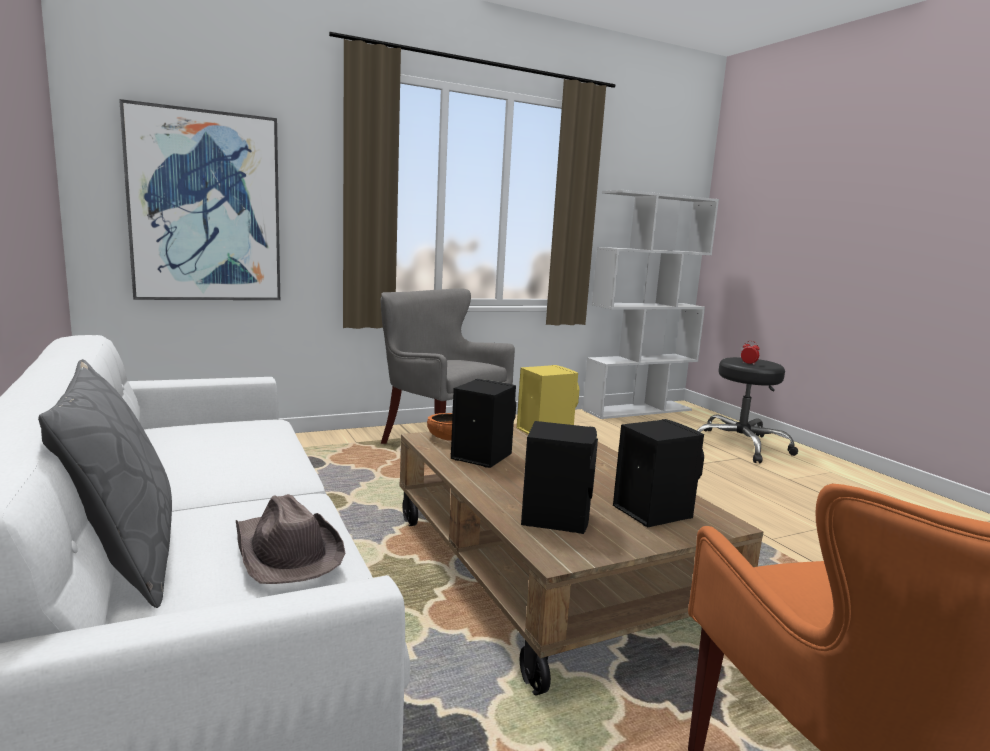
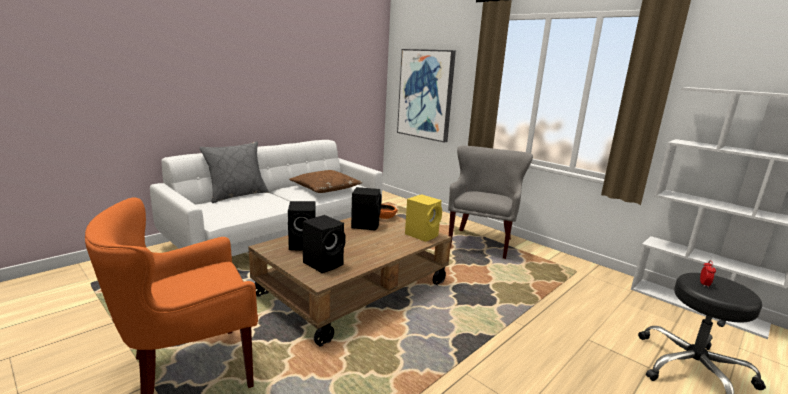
camera: 70 degrees right, 5 degrees up
(236, 446) = (325, 188): none -> brown pillow
(285, 551) = (243, 207): brown hat -> none

